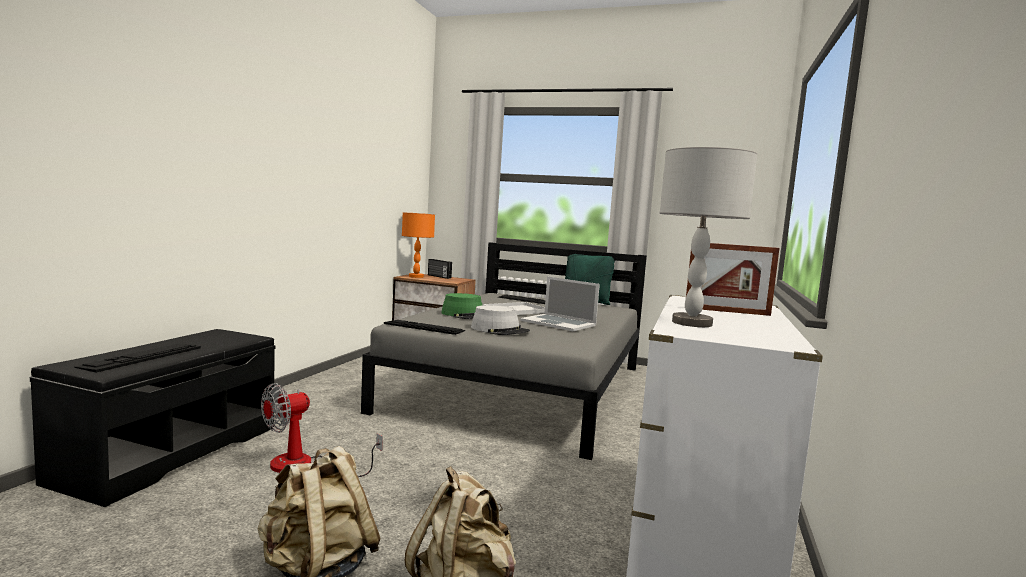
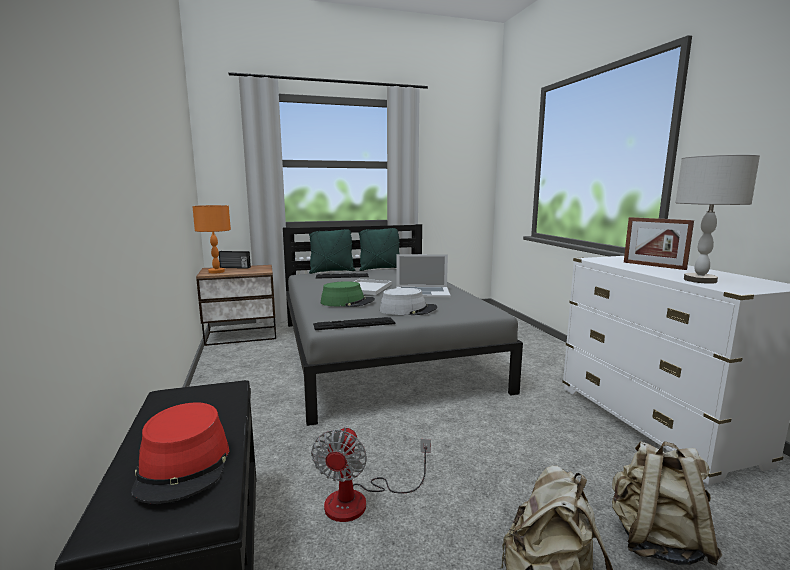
camera: 35 degrees left, 5 degrees up
(142, 357) = (184, 465): keyboard -> red hat
(530, 296) = (331, 271): none -> green pillow
(727, 311) = (653, 266): picture frame -> picture frame turned 75 degrees clockwise

